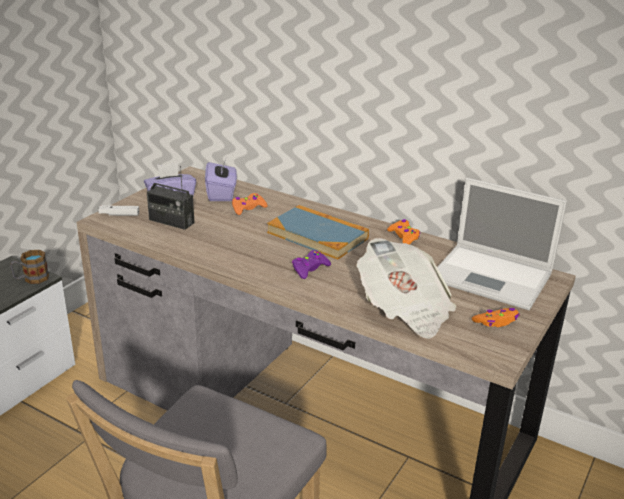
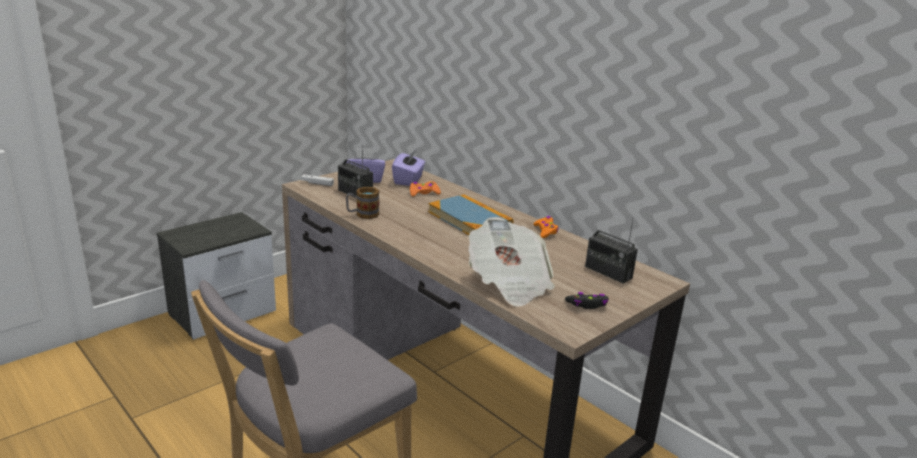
camera: 15 degrees right, 5 degrees down
(31, 279) = (247, 230): mug -> mug (362, 214)
(309, 269) = (446, 242): purple game controller -> none
(493, 277) = (608, 272): laptop -> radio
(496, 321) = (587, 305): orange game controller -> black game controller

